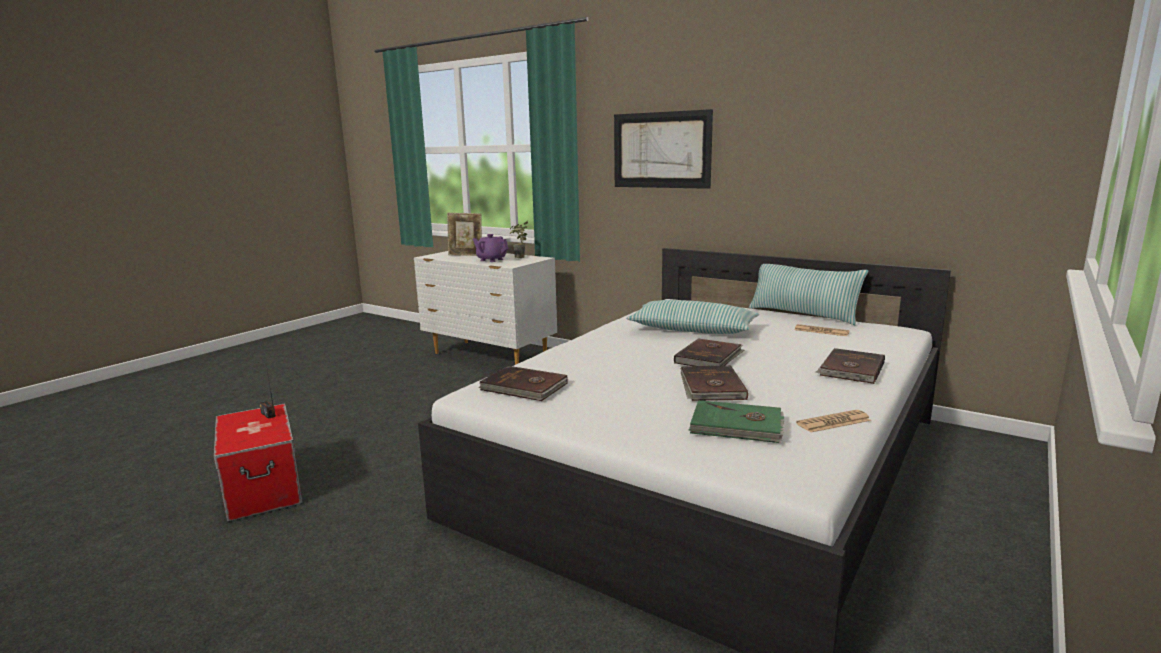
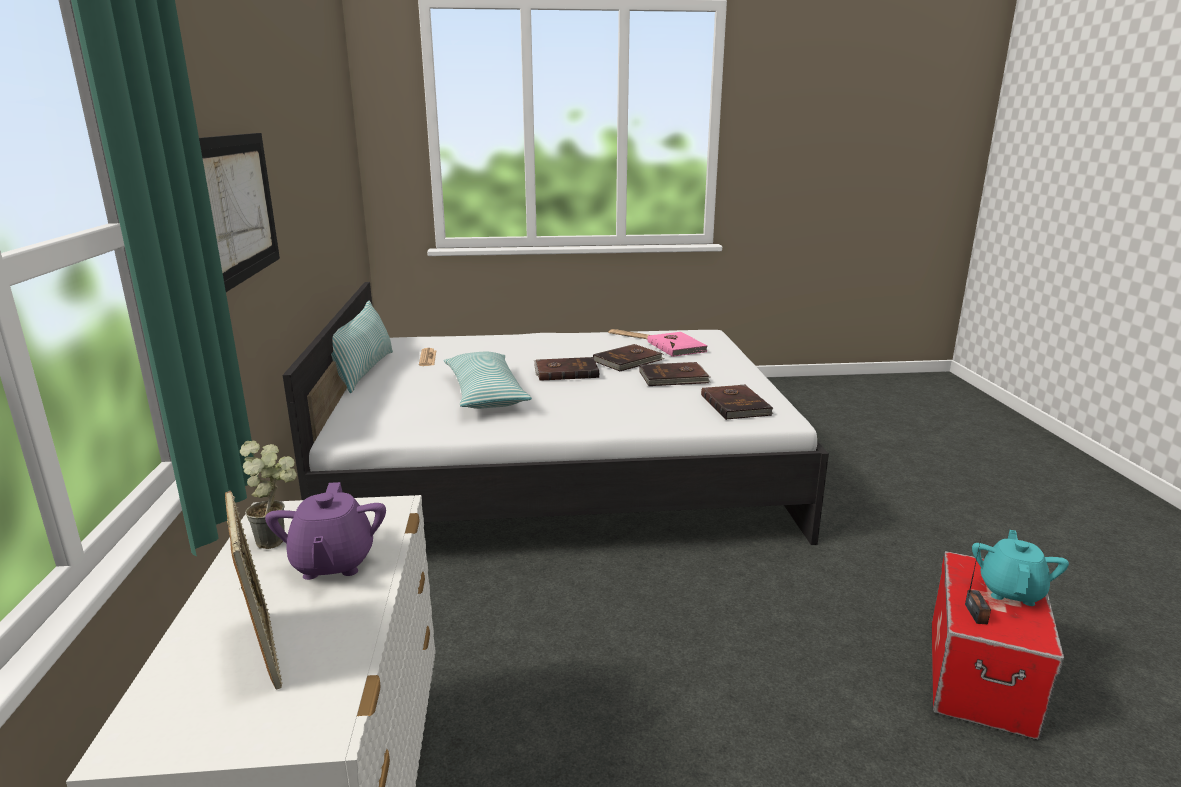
camera: 130 degrees left, 5 degrees up
(242, 433) = (1011, 591): none -> turquoise teapot
(737, 426) = (677, 346): green book -> pink book
(850, 369) = (529, 340): brown book -> brown book (674, 378)

